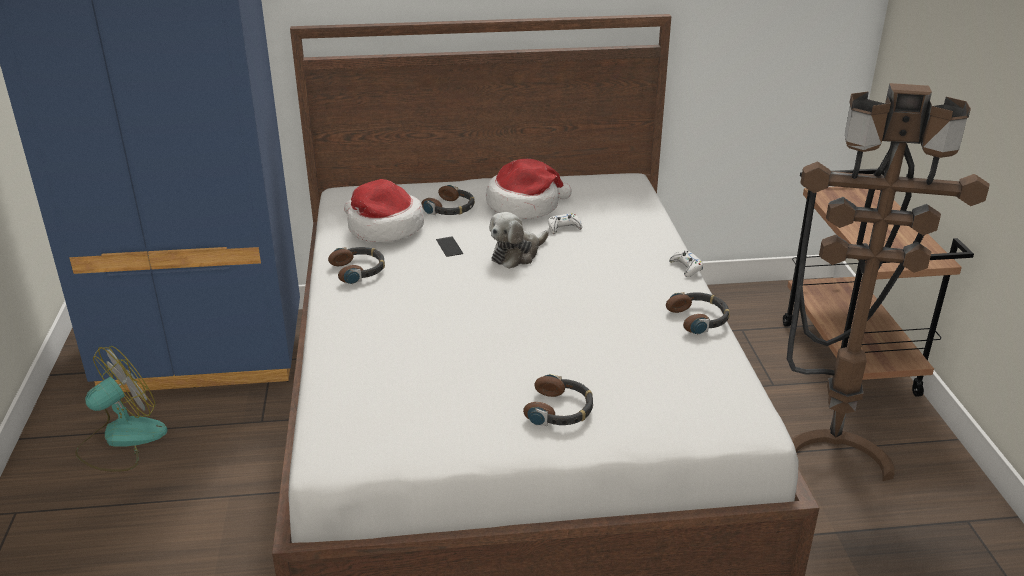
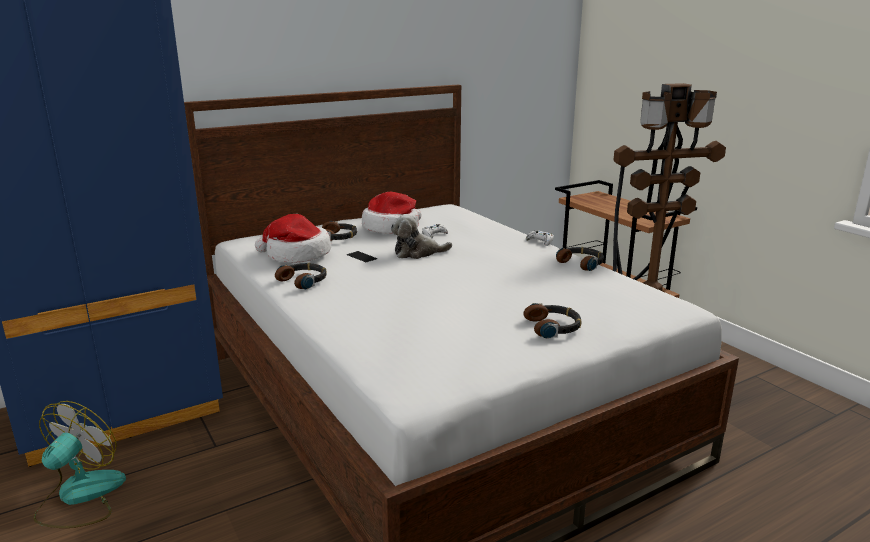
camera: 25 degrees left, 10 degrees down
(517, 254) = (417, 253): plush toy -> plush toy turned 60 degrees clockwise

